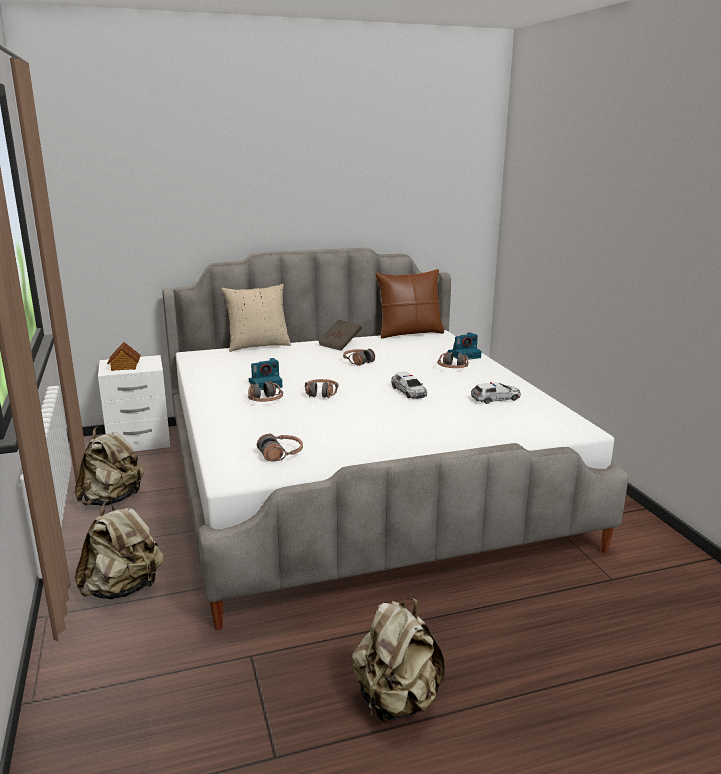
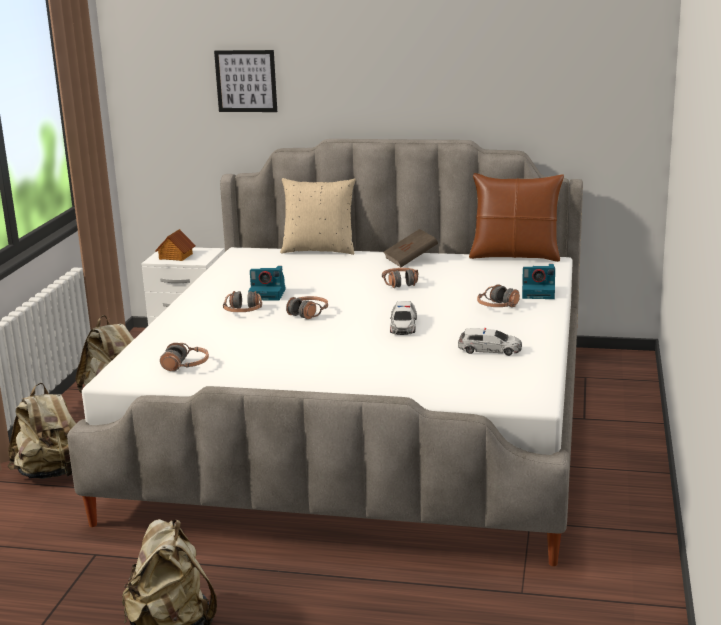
camera: 30 degrees right, 0 degrees up
(177, 205) = (246, 81): none -> picture

